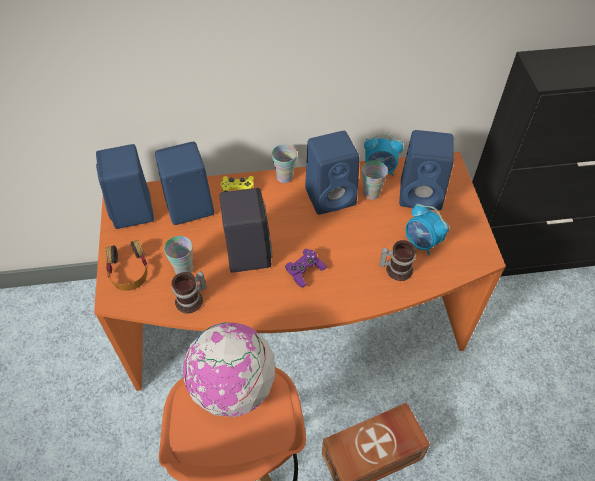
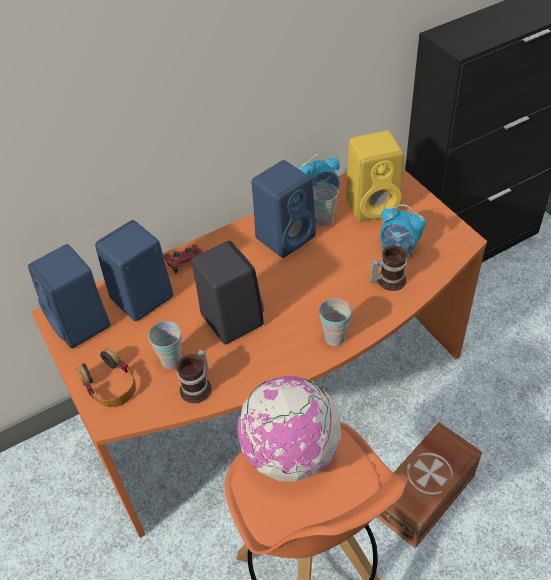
camera: 20 degrees left, 5 degrees down
(238, 189) = (185, 263): yellow game controller -> red game controller
(284, 177) = (228, 234): cup -> cup (334, 338)
(305, 271) = (300, 316): purple game controller -> none
(422, 194) = (374, 204): blue speaker -> yellow speaker

